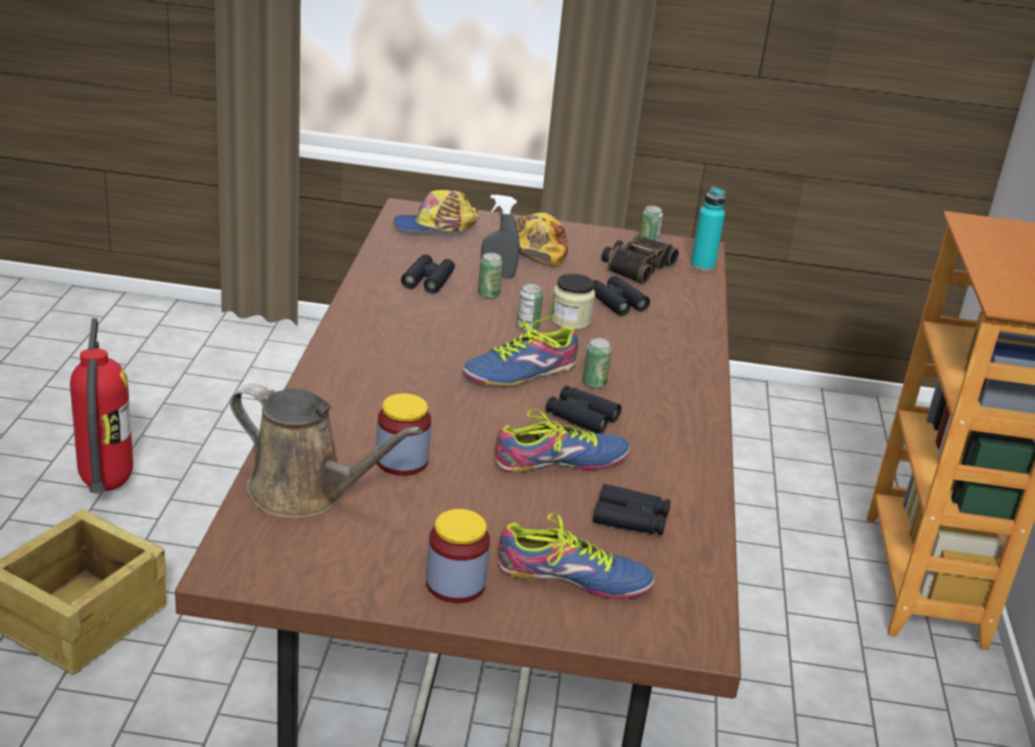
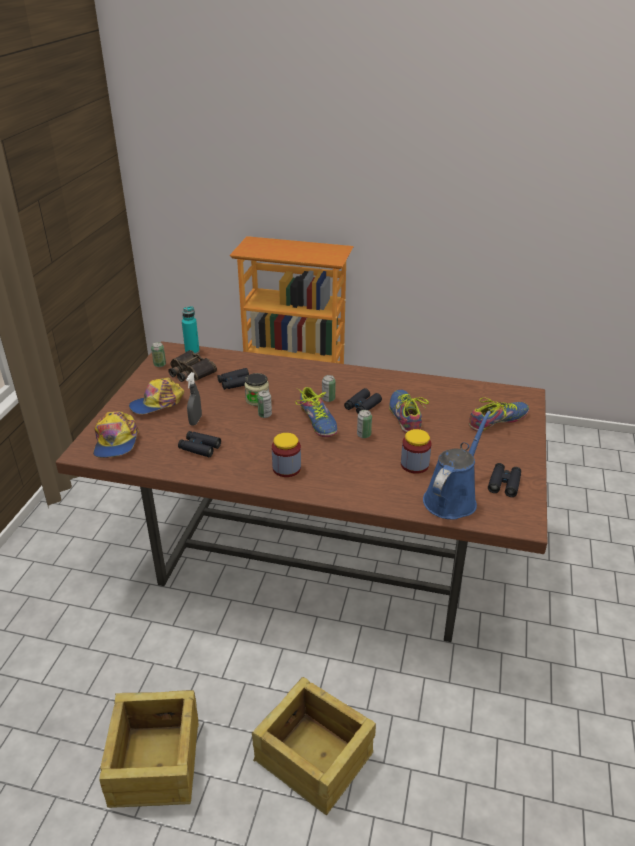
camera: 80 degrees left, 5 degrees up
(105, 485) = (154, 763): fire extinguisher -> crate
(305, 493) = (452, 498): brown watering can -> blue watering can
(455, 584) = (513, 452): jar -> jar (286, 468)
(488, 294) = (222, 426): can -> can (364, 435)
(536, 248) = (158, 403): cap -> cap turned 45 degrees counterclockwise
(573, 577) = (497, 420): shoe -> shoe turned 45 degrees clockwise
(631, 519) = (449, 401): black binoculars -> black binoculars (504, 483)

